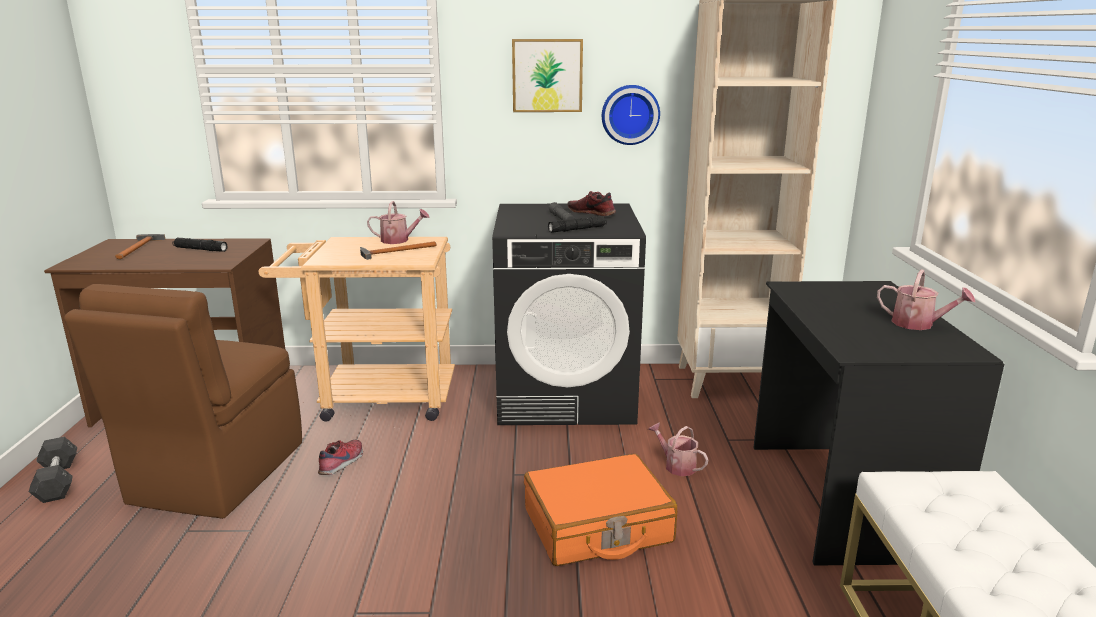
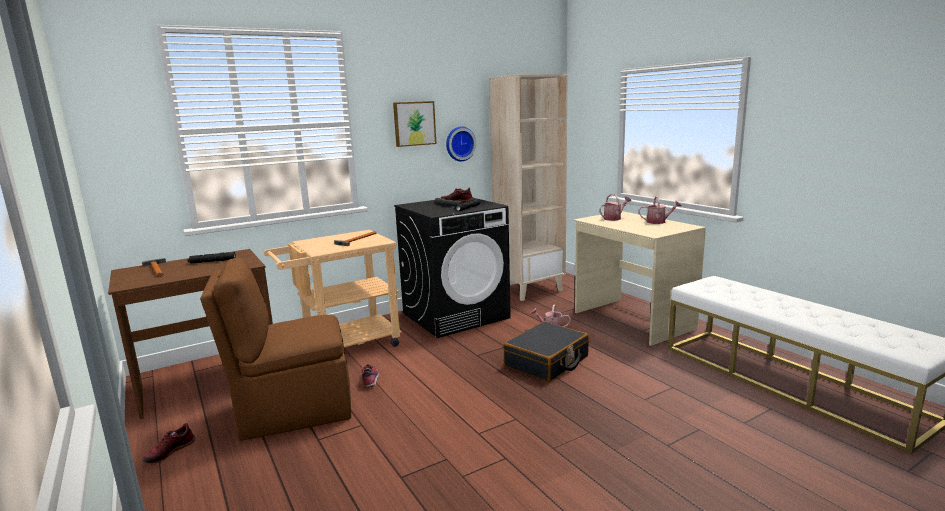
camera: 30 degrees left, 5 degrees down
(57, 481) = (169, 451): grey dumbbell -> shoe
(215, 475) = (292, 410): brown chair -> brown chair turned 90 degrees clockwise
(399, 240) = (344, 235): watering can -> watering can (614, 218)
(597, 526) = (547, 362): orange suitcase -> black suitcase
(840, 498) = (632, 320): black desk -> beige desk

